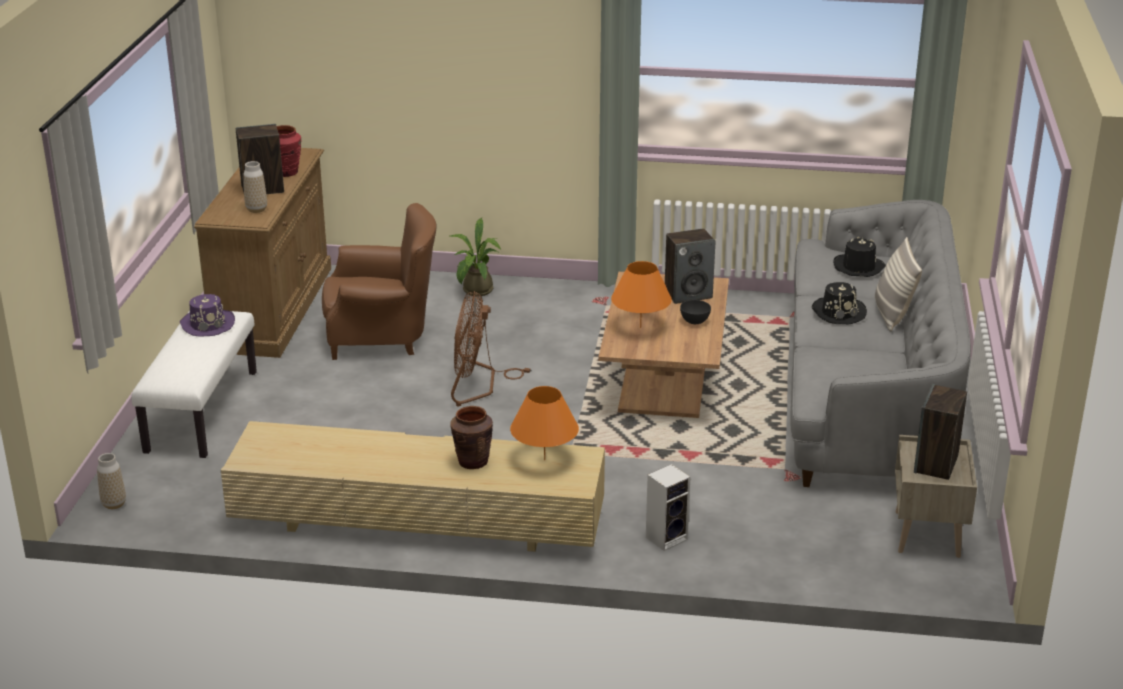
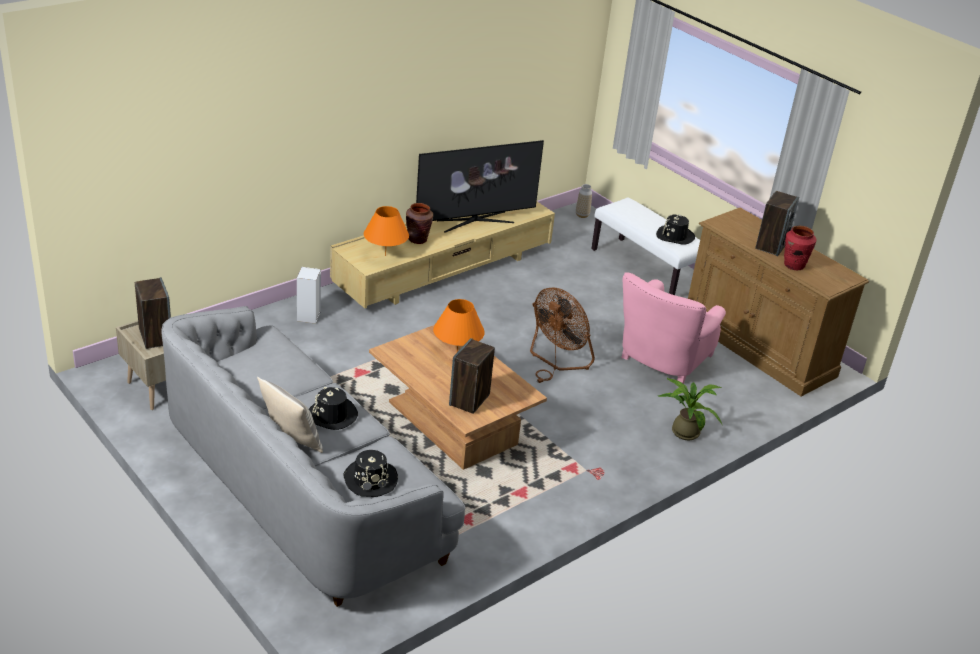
camera: 130 degrees right, 5 degrees up
(207, 324) = (675, 236): purple hat -> black hat
(256, 209) = (737, 230): vase -> none
(363, 453) = (474, 221): none -> television
(382, 336) = (662, 360): brown armchair -> pink armchair
(694, 321) = (431, 376): grey bowl -> none

